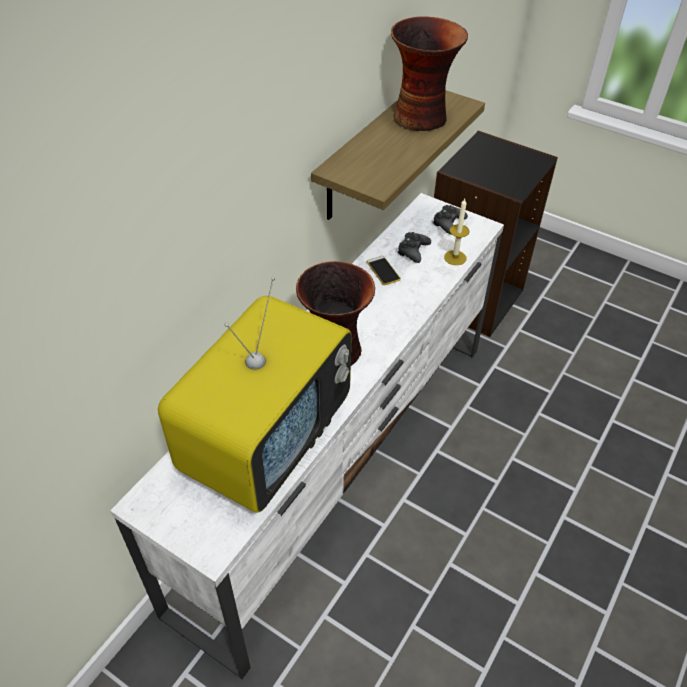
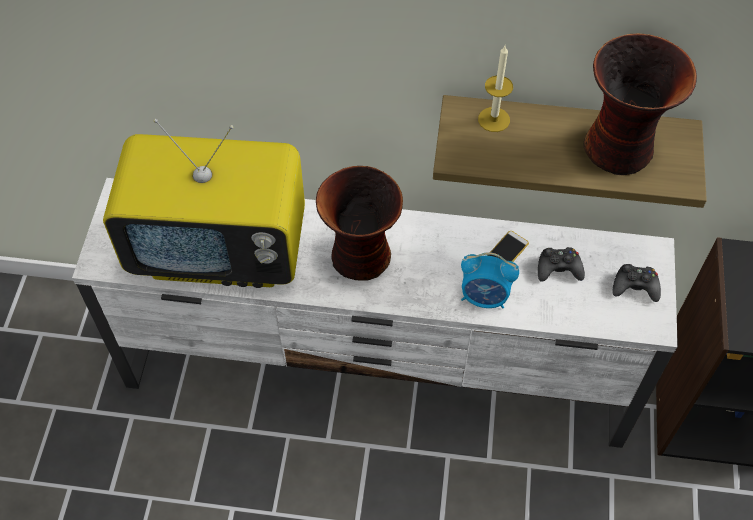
camera: 65 degrees right, 10 degrees up
(415, 296) = (484, 297): none -> alarm clock
(455, 257) = (575, 314): candle -> candle (494, 119)

